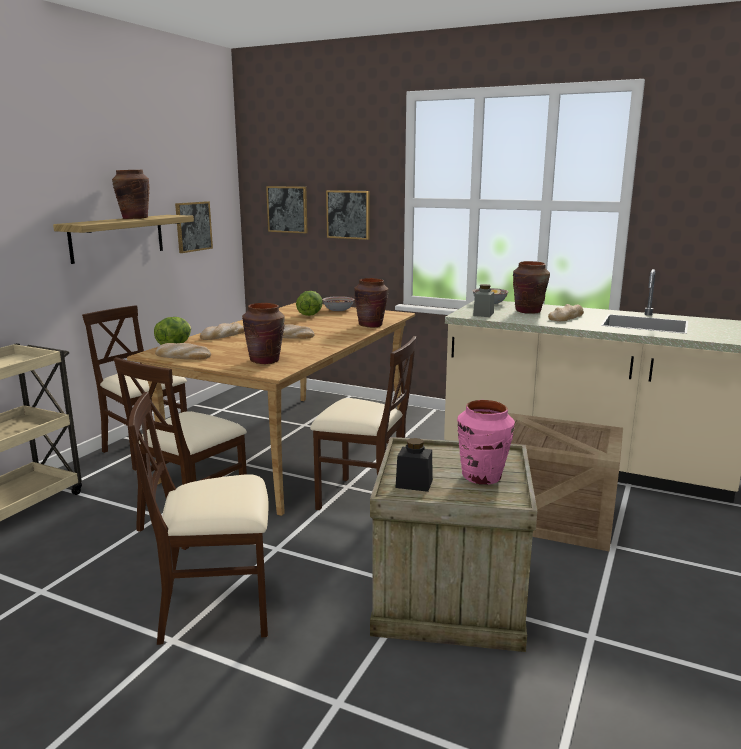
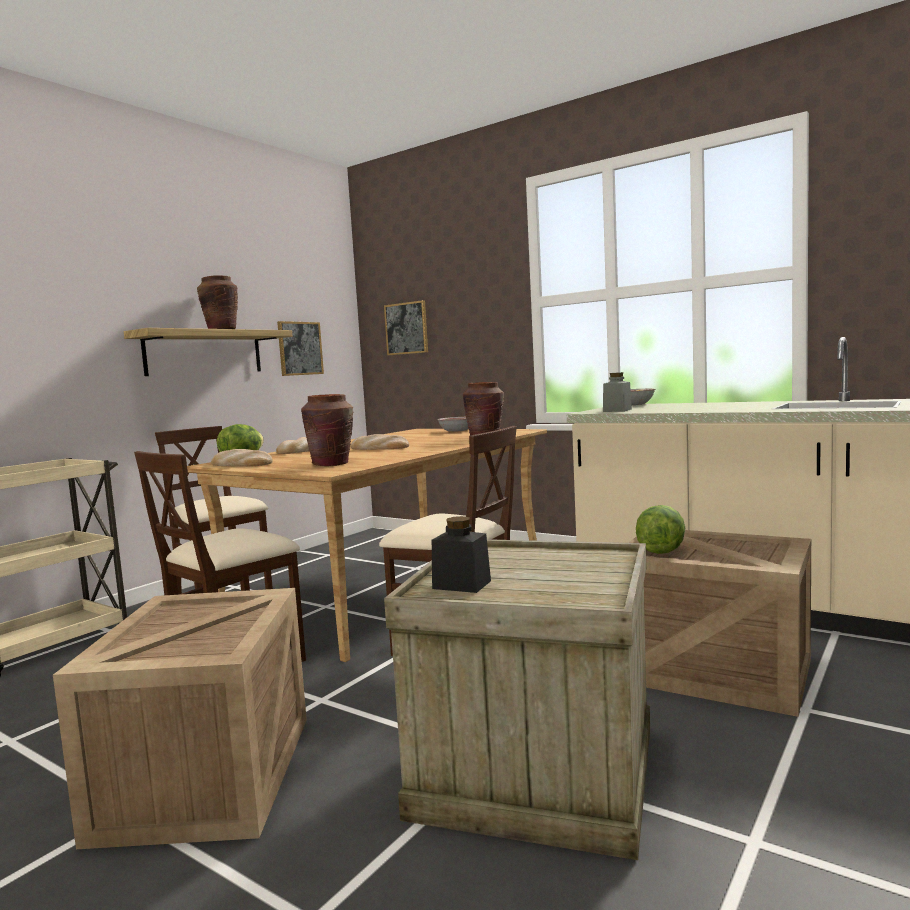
camera: 10 degrees right, 10 degrees down
(217, 610) = (207, 773): beige chair -> crate
(310, 314) = (421, 435): lettuce -> lettuce (660, 551)
(348, 214) = (470, 325): picture -> none
(482, 477) = (566, 577): pink vase -> none
(528, 311) = (678, 406): brown vase -> none
(566, 316) = (727, 406): bread -> none

